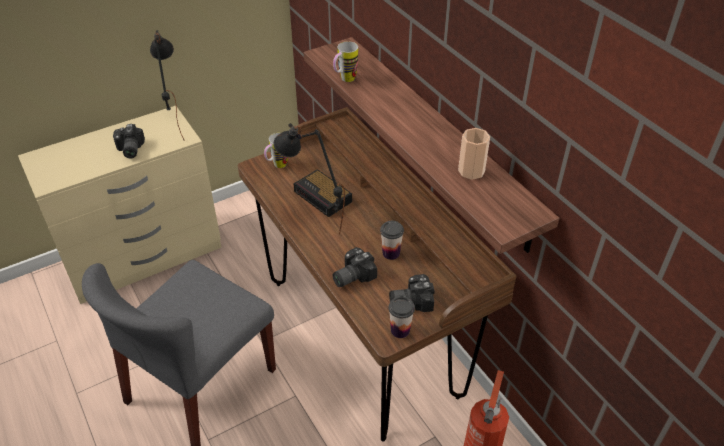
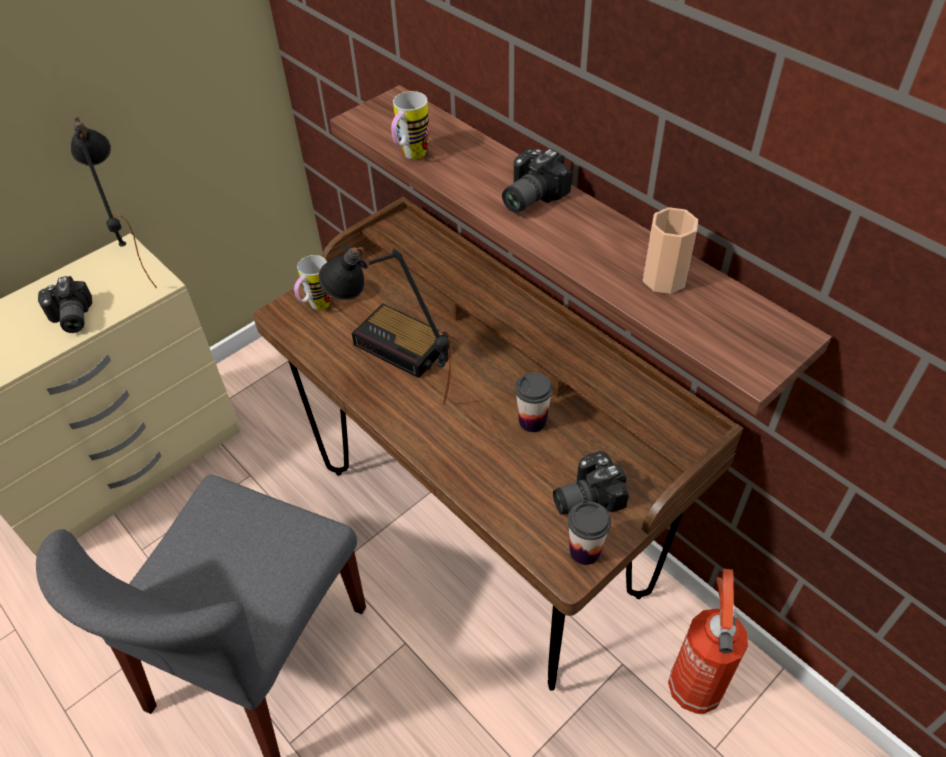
camera: 10 degrees left, 5 degrees up
(351, 275) = (482, 471): camera -> camera (528, 196)

